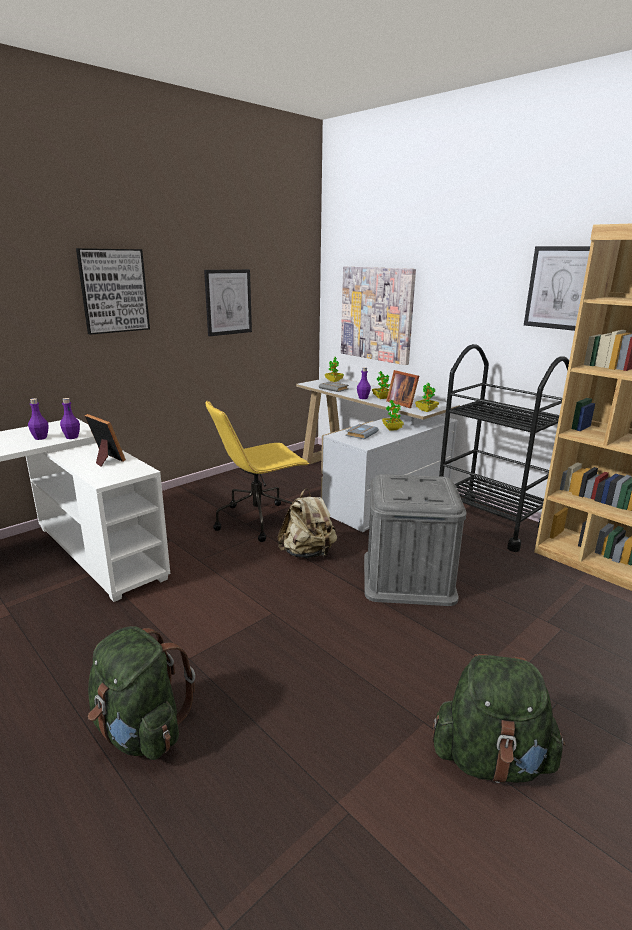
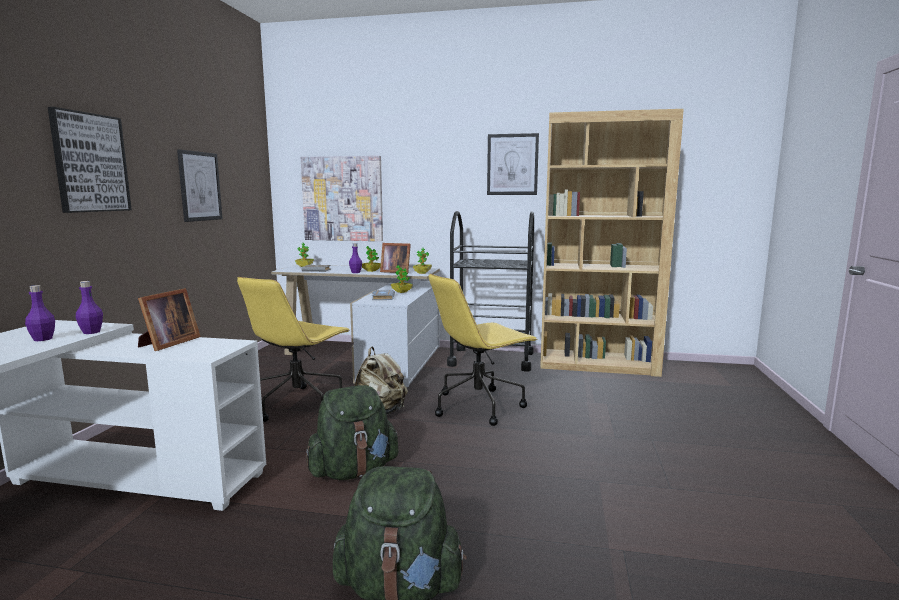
camera: 35 degrees left, 10 degrees down
(105, 459) = (168, 343): picture frame -> picture frame turned 105 degrees clockwise
(408, 577) = (479, 405): grey storage box -> yellow office chair
(491, 760) = (658, 482): green backpack -> green backpack (354, 471)

